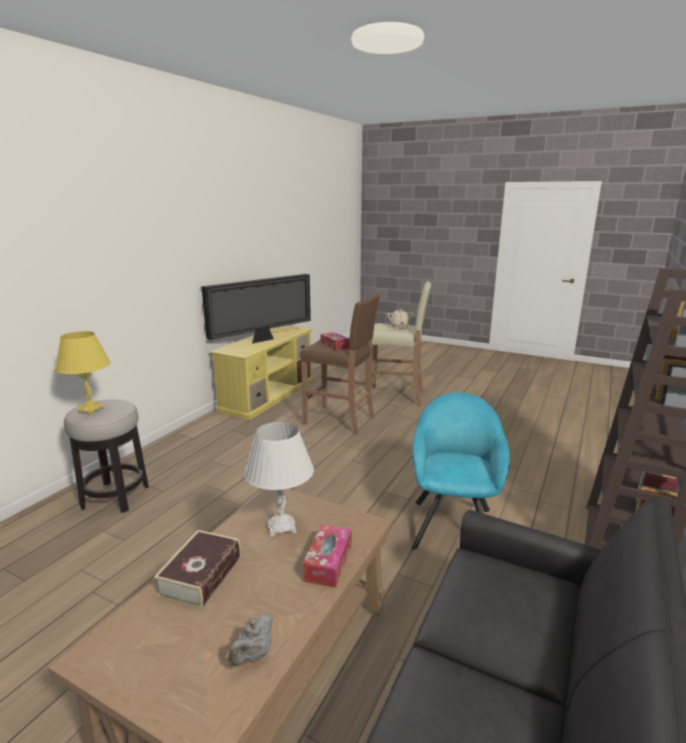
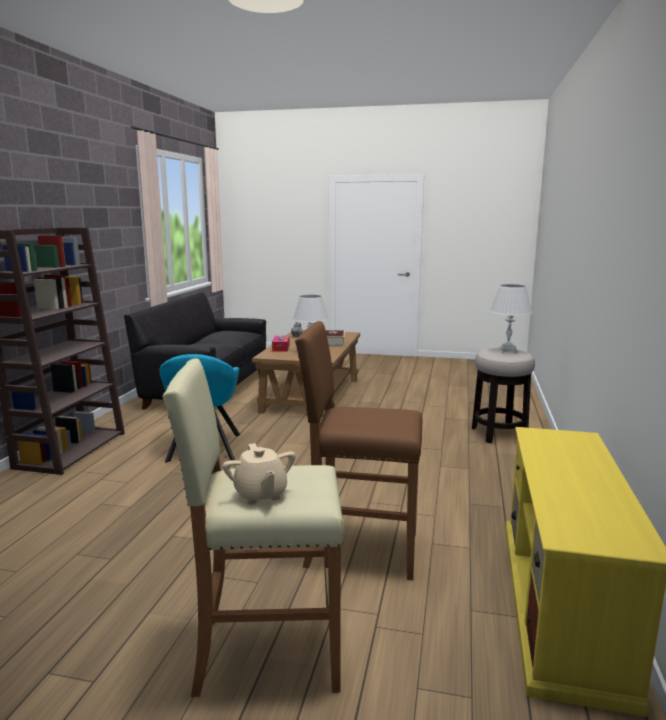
camera: 165 degrees right, 5 degrees down
(91, 410) = (507, 350): yellow table lamp -> white table lamp
(262, 340) = (572, 473): television -> none
(334, 346) = (370, 416): tissue box -> none

